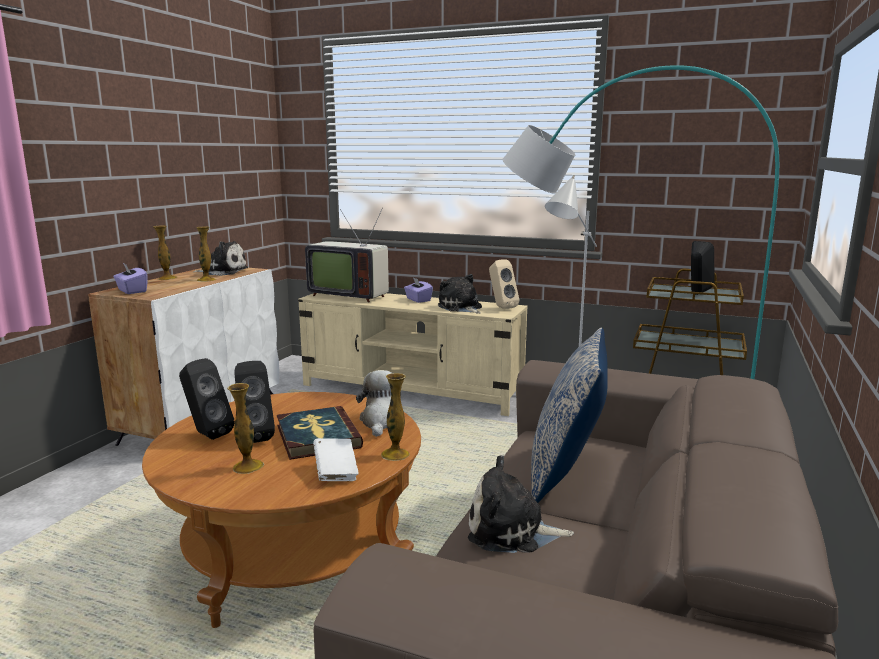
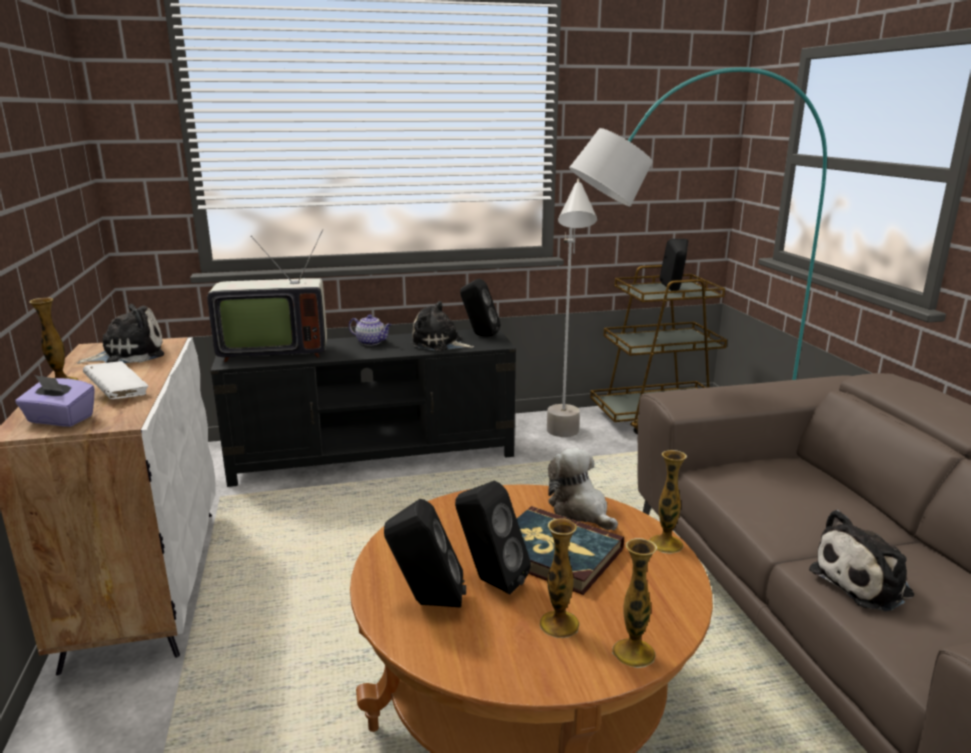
camera: 35 degrees left, 5 degrees up
(206, 280) = (140, 374): vase -> vase (633, 653)
(336, 472) = (655, 589): white book -> white book (118, 394)
(412, 390) = (374, 455): beige tv stand -> black tv stand
(418, 300) = (371, 342): purple tissue box -> teapot
(501, 307) = (479, 335): beige speaker -> black speaker
(566, 472) = (797, 505): pillow -> none

